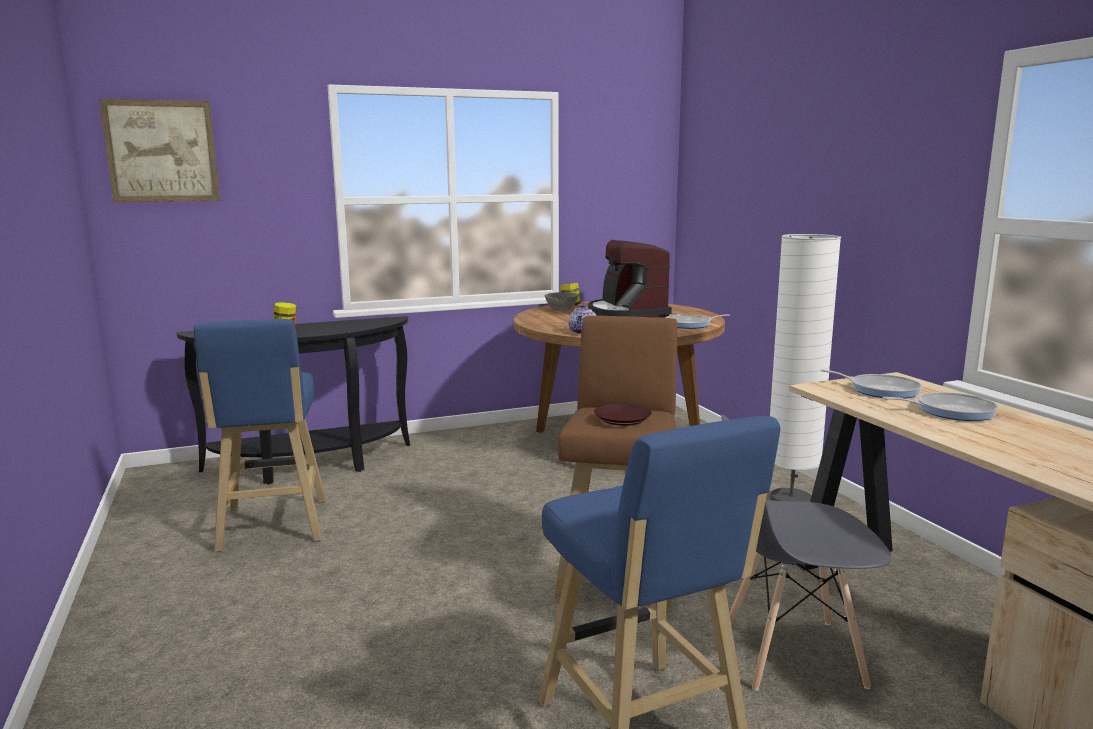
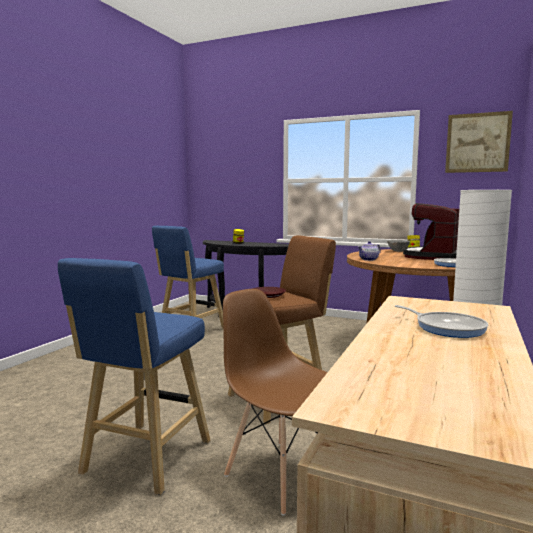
camera: 45 degrees right, 5 degrees down
(162, 151) = (213, 158): picture -> picture (477, 143)
(791, 653) = (280, 474): grey chair -> brown chair
(880, 390) = (444, 309): frying pan -> none

